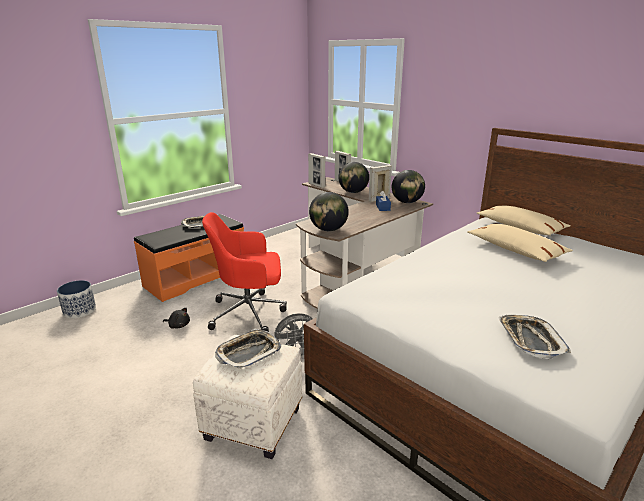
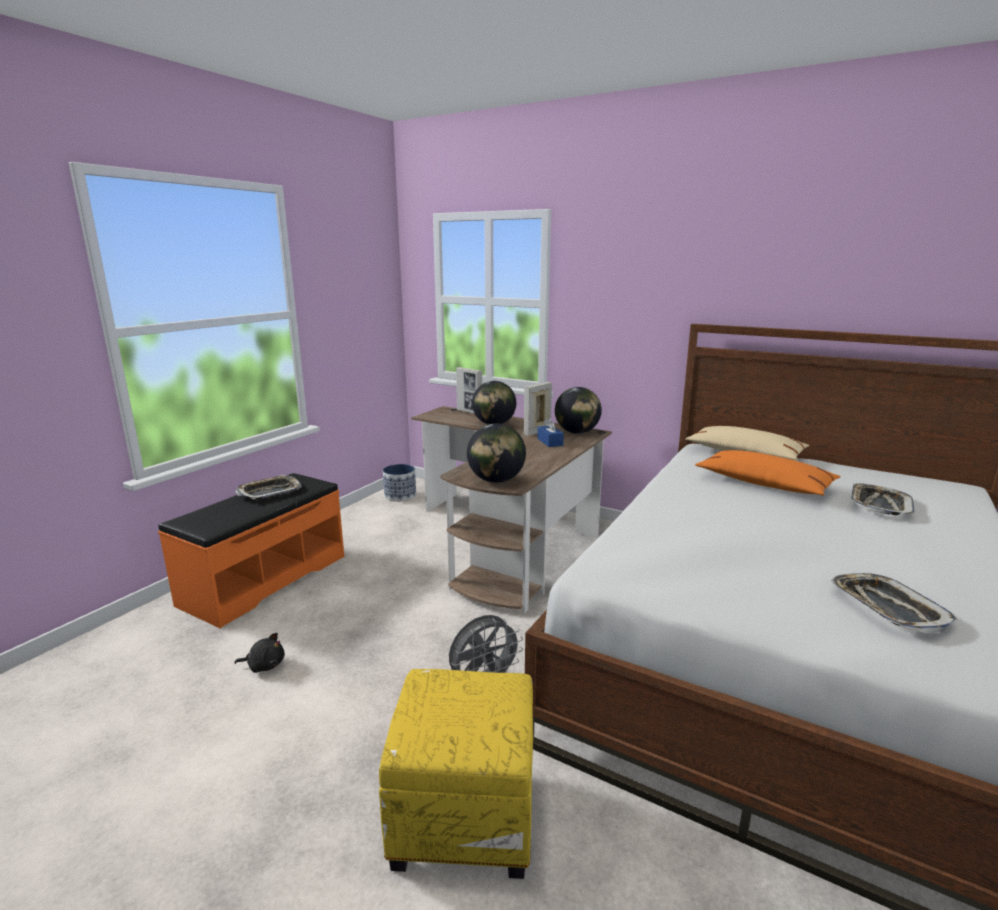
camera: 15 degrees left, 5 degrees down
(79, 311) = (66, 668): planter -> planter (400, 496)
(248, 352) = (456, 697): tray -> tray (879, 505)
(249, 313) = (378, 625): red office chair -> none
(255, 423) = (466, 818): white ottoman -> yellow ottoman
(316, 185) = (435, 418): picture frame -> none
(515, 250) = (764, 484): beige pillow -> orange pillow

